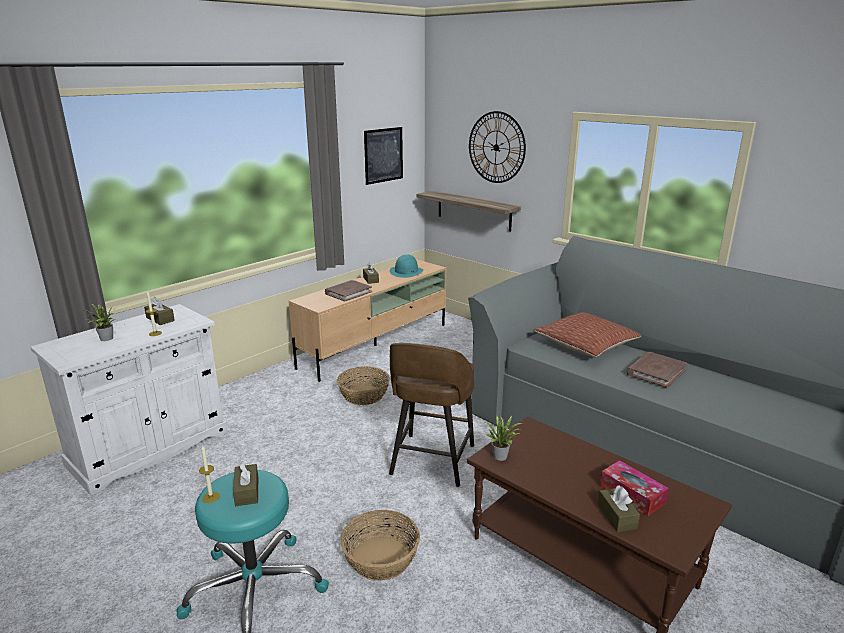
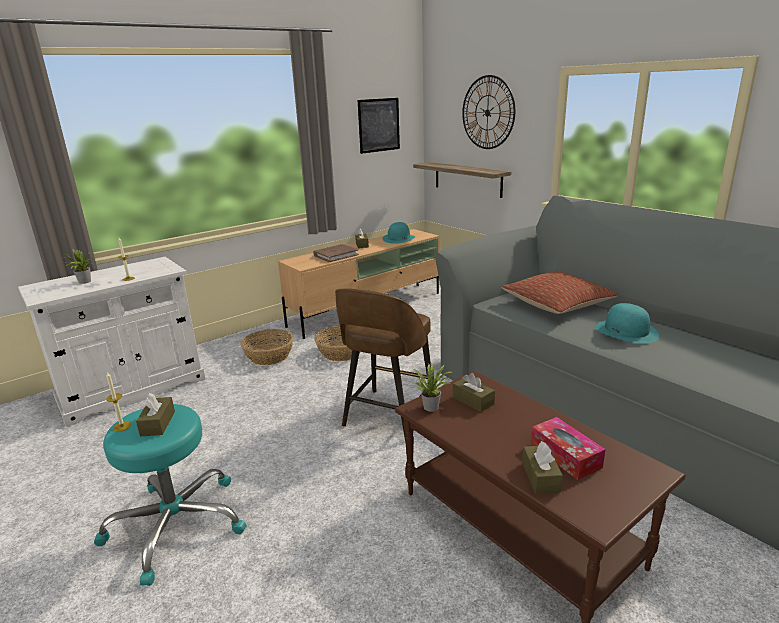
camera: 10 degrees right, 0 degrees up
(160, 319) = (140, 268): brown tissue box -> brown tissue box (473, 401)
(381, 557) = (307, 505): basket -> basket (269, 356)
(656, 372) = (626, 331): brown book -> turquoise hat

